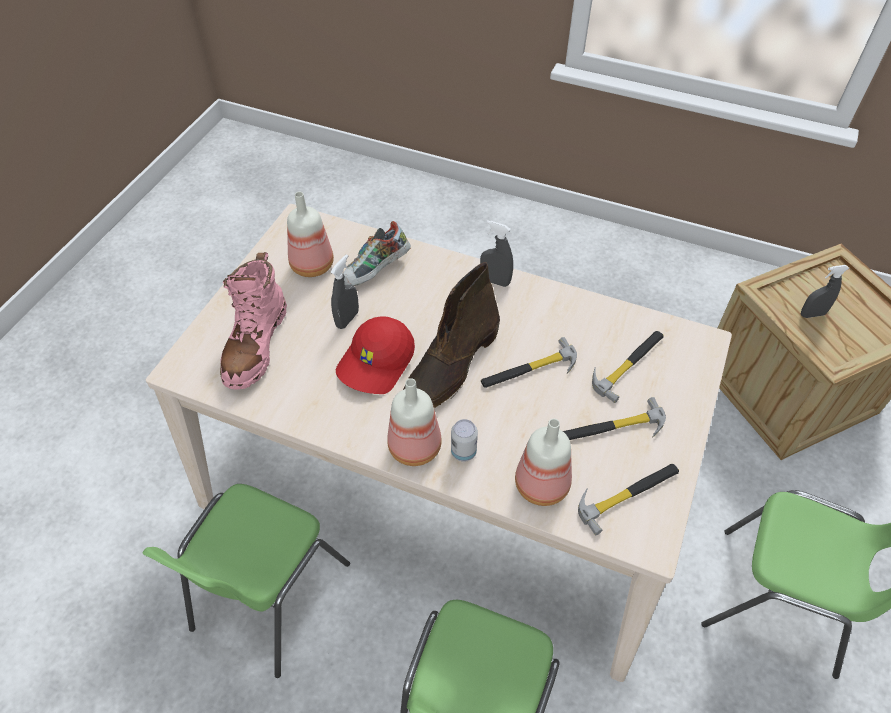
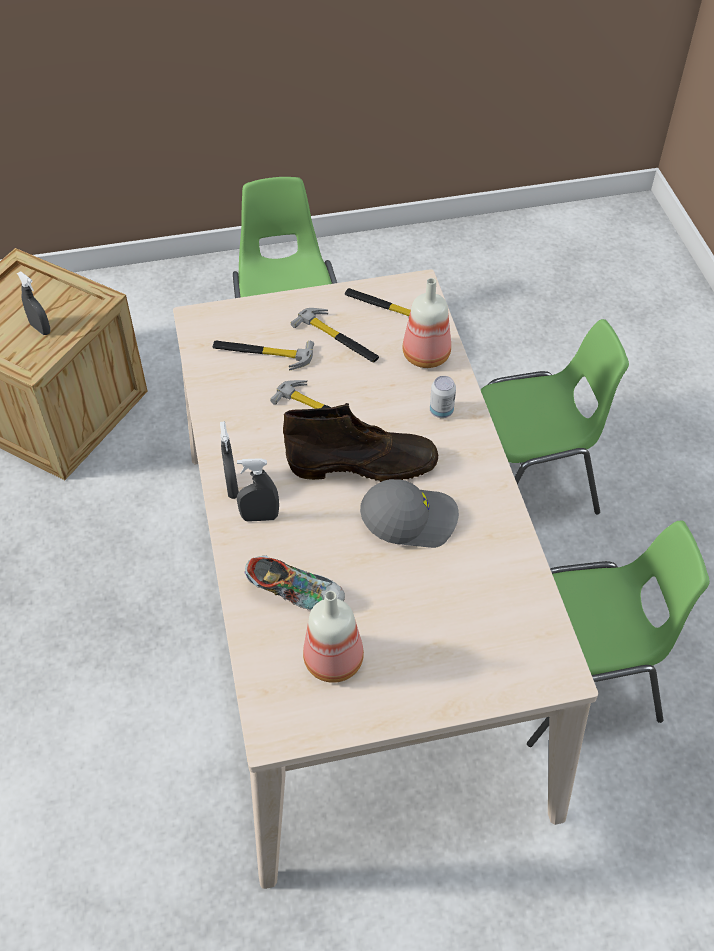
camera: 125 degrees left, 0 degrees up
(256, 344) = (475, 631): pink boot -> none
(347, 319) = (379, 575): grey spray bottle -> grey spray bottle (260, 517)
(377, 363) = (409, 518): red cap -> grey cap
(416, 447) = (464, 441): bottle -> none

